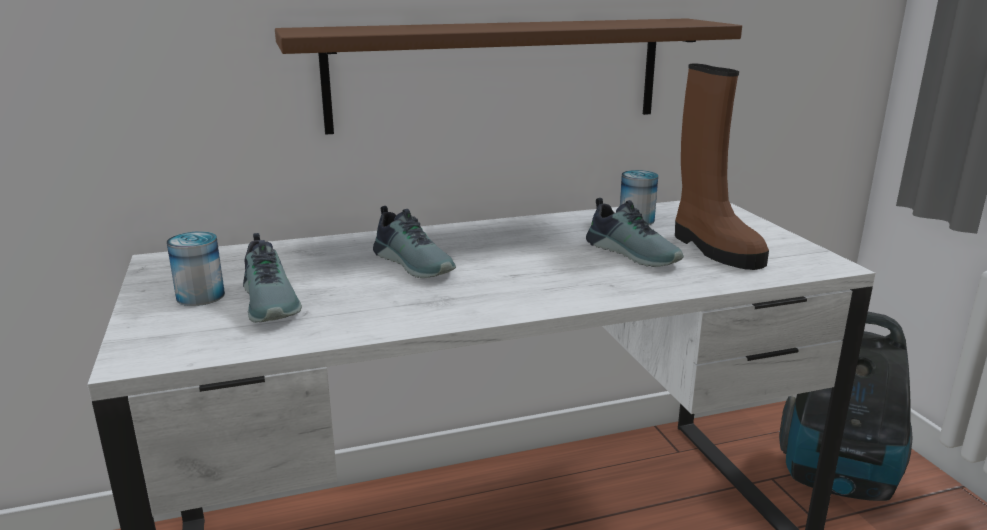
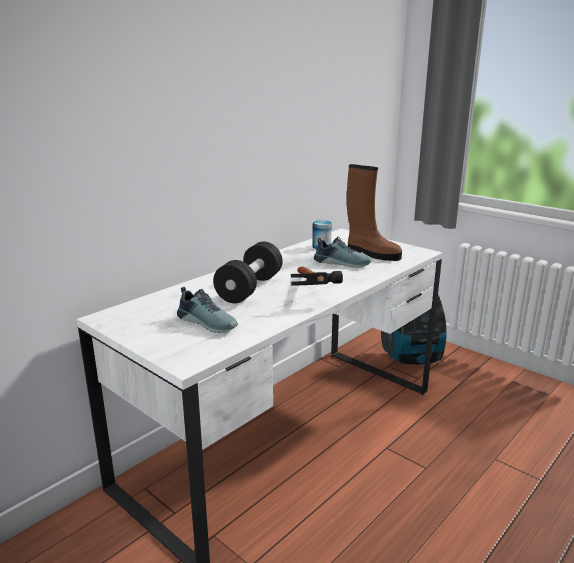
camera: 30 degrees left, 0 degrees up
(200, 296) = (164, 329): can -> none
(416, 263) = (250, 288): shoe -> black dumbbell
(497, 74) = (248, 178): brown shelf -> none
(502, 294) = (313, 293): none -> hammer

